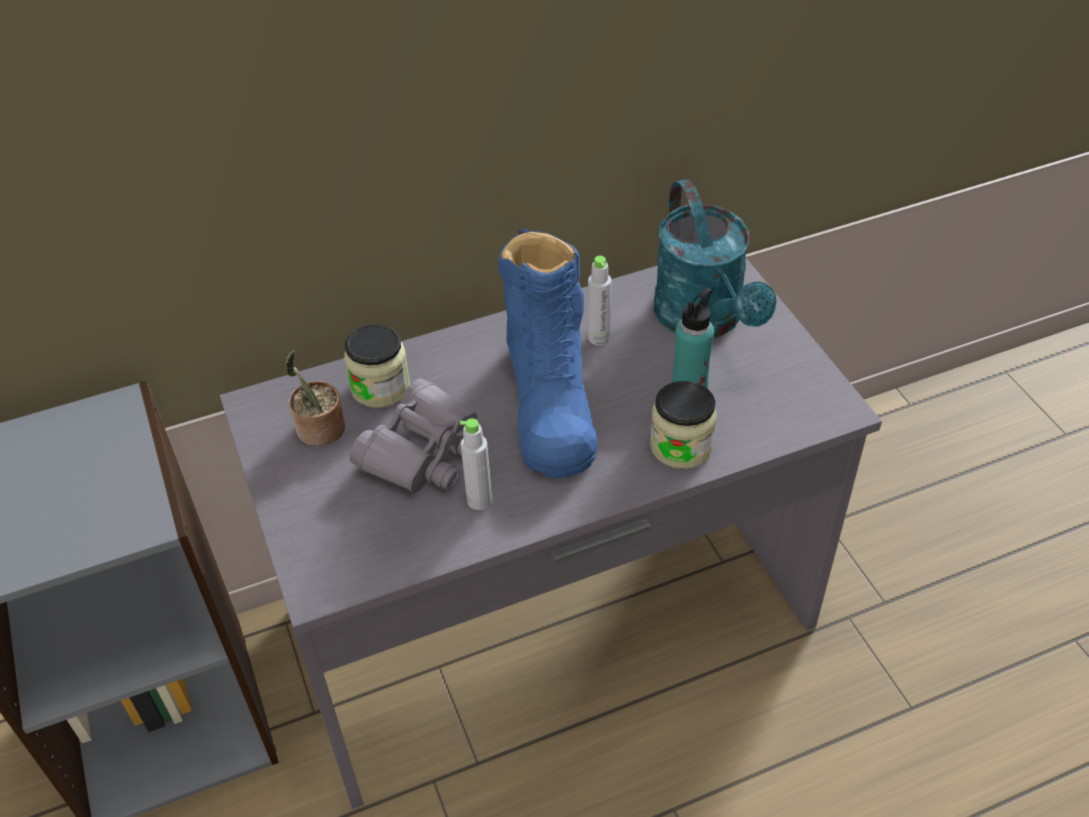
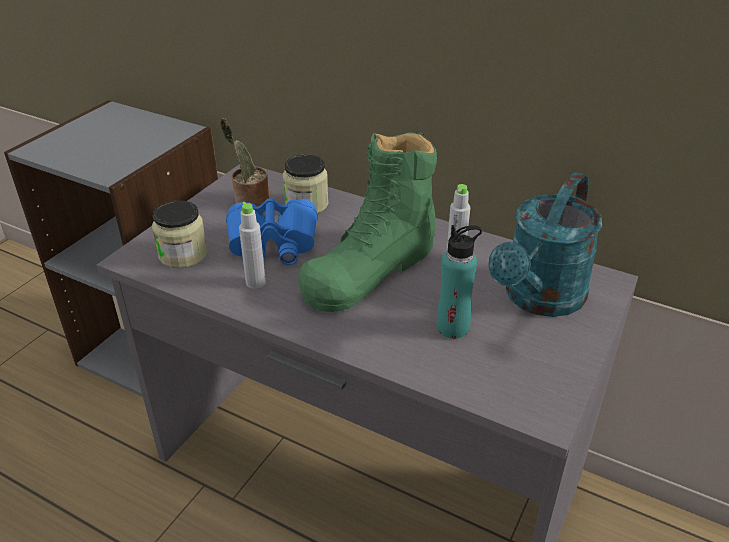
camera: 50 degrees right, 10 degrees down
(424, 452) = (272, 243): grey binoculars -> blue binoculars
(549, 402) = (370, 269): blue boot -> green boot
(681, 446) = (401, 346): jar -> jar (183, 255)

